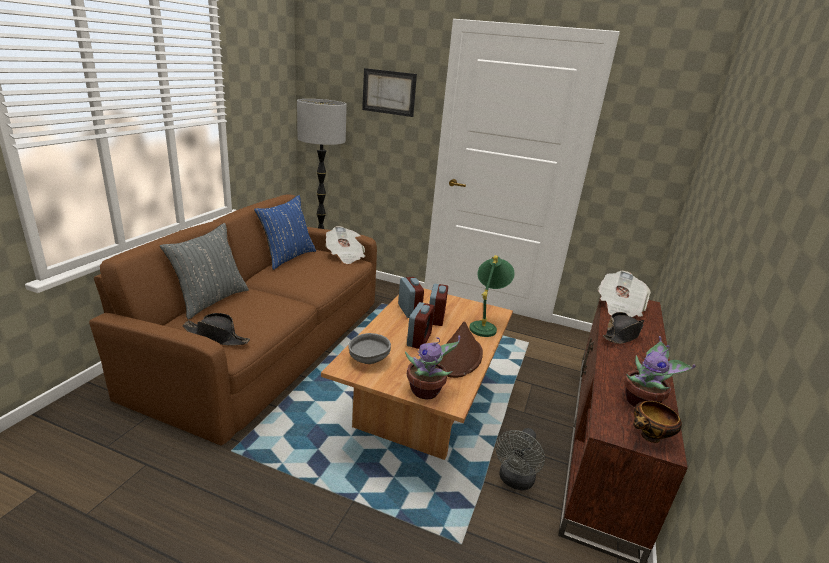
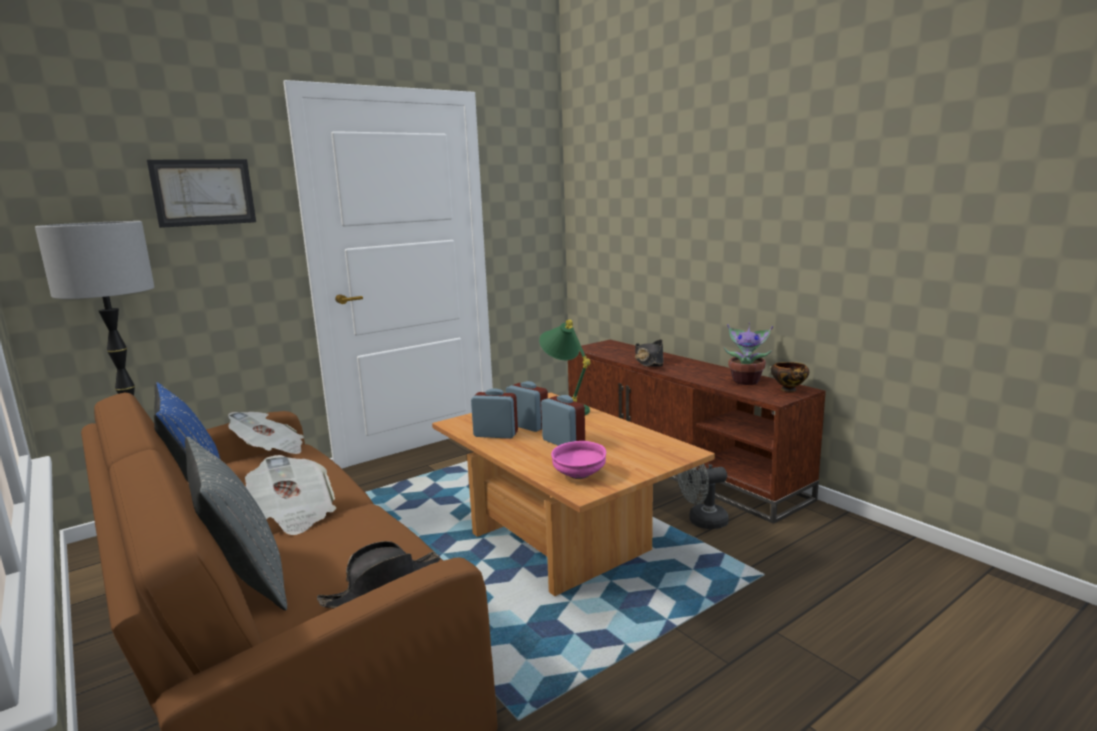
camera: 55 degrees left, 10 degrees down
(368, 360) = (578, 475): grey bowl -> pink bowl
(426, 392) = (662, 459): potted plant -> none
(459, 358) = (615, 433): brown hat -> none
(515, 481) = (702, 522): grey fan -> grey fan turned 105 degrees clockwise
(619, 307) = (604, 351): newspaper -> newspaper (294, 515)

